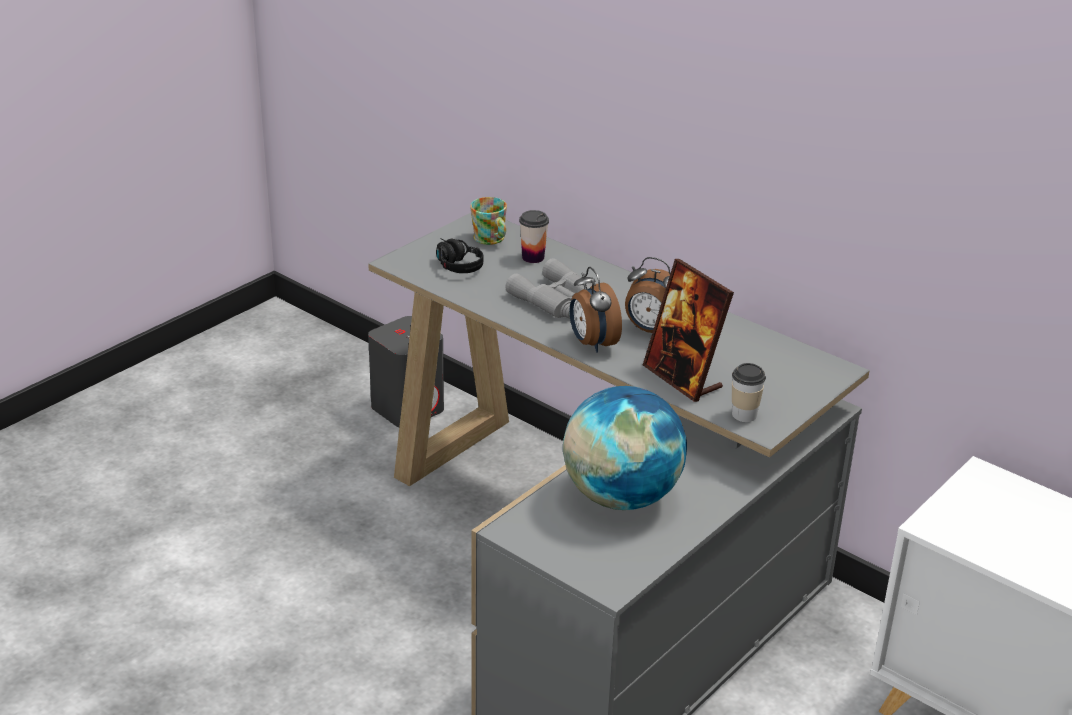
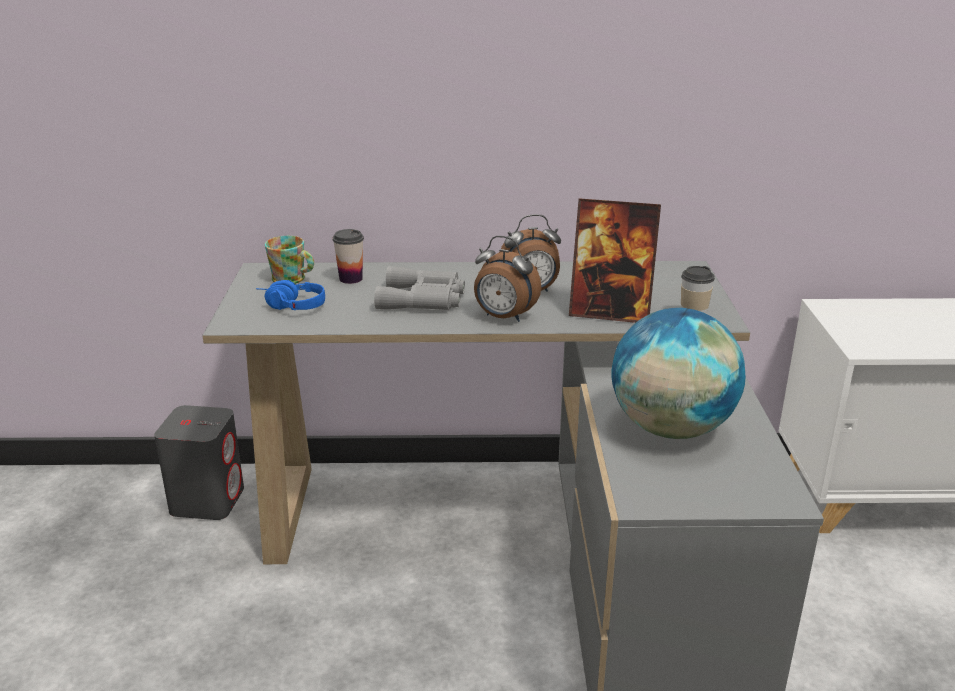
camera: 40 degrees left, 5 degrees down
(454, 264) = (289, 306): black headphones -> blue headphones

